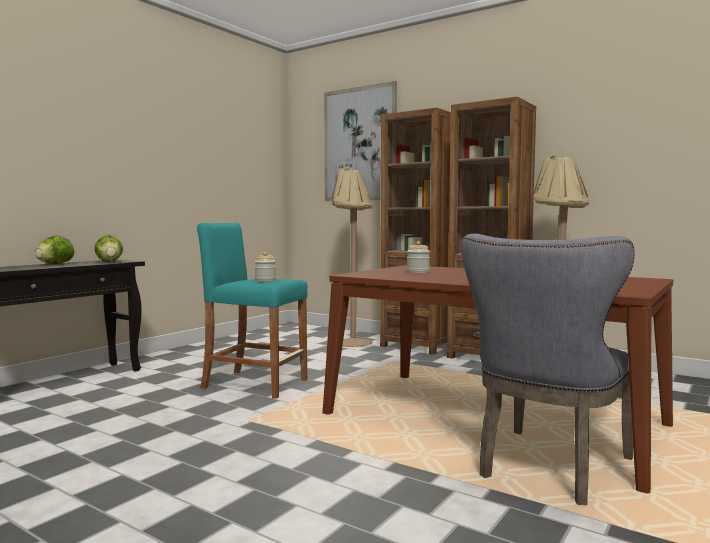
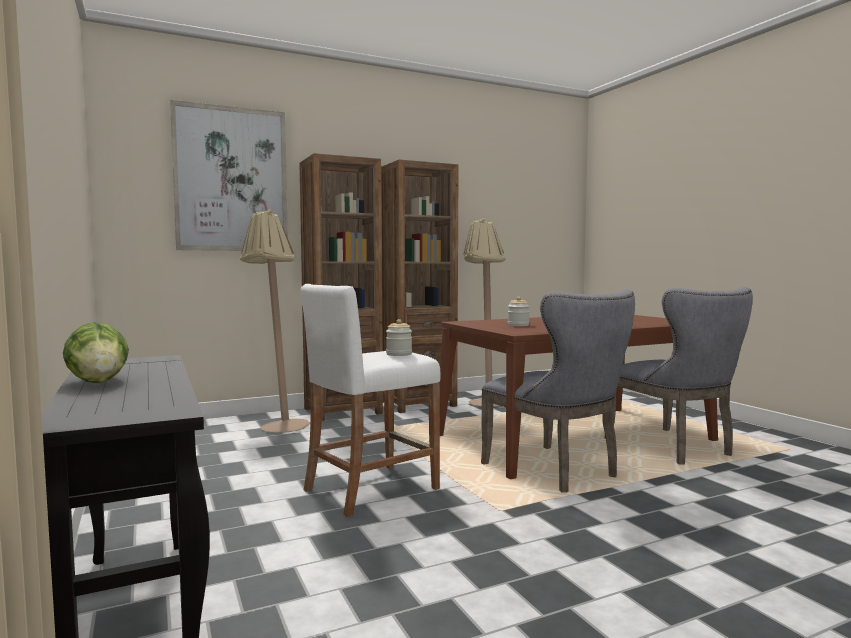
camera: 60 degrees left, 0 degrees up
(109, 262) = (157, 364): lettuce -> none
(255, 384) = (371, 489): turquoise stool -> white stool
(368, 426) = (557, 471): none -> grey chair

